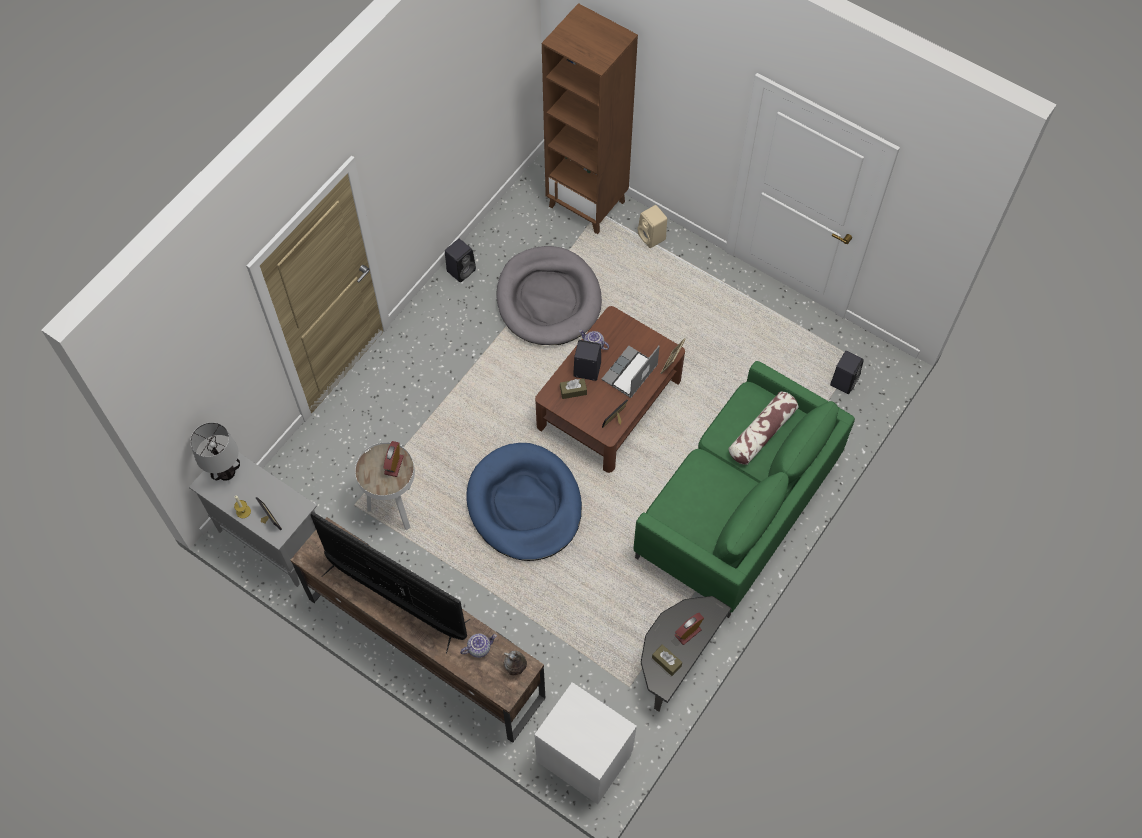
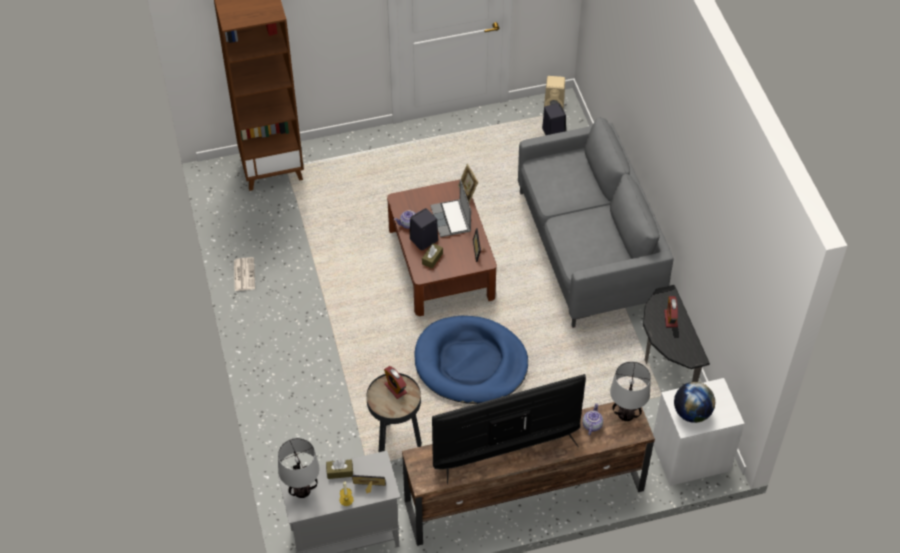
camera: 50 degrees left, 10 degrees down
(395, 508) = (396, 442): white side table -> black side table
(461, 270) = (244, 274): black speaker -> newspaper
(515, 669) = (626, 414): vase -> table lamp
(548, 299) = (323, 241): grey dog bed -> none
(571, 724) = (691, 412): none -> globe
(652, 237) = (339, 153): beige speaker -> beige speaker (554, 104)
(666, 662) = (681, 344): brown tissue box -> brown tissue box (340, 472)
(737, 507) = (588, 248): green sofa -> grey sofa
(762, 433) = (571, 179): pillow -> none

